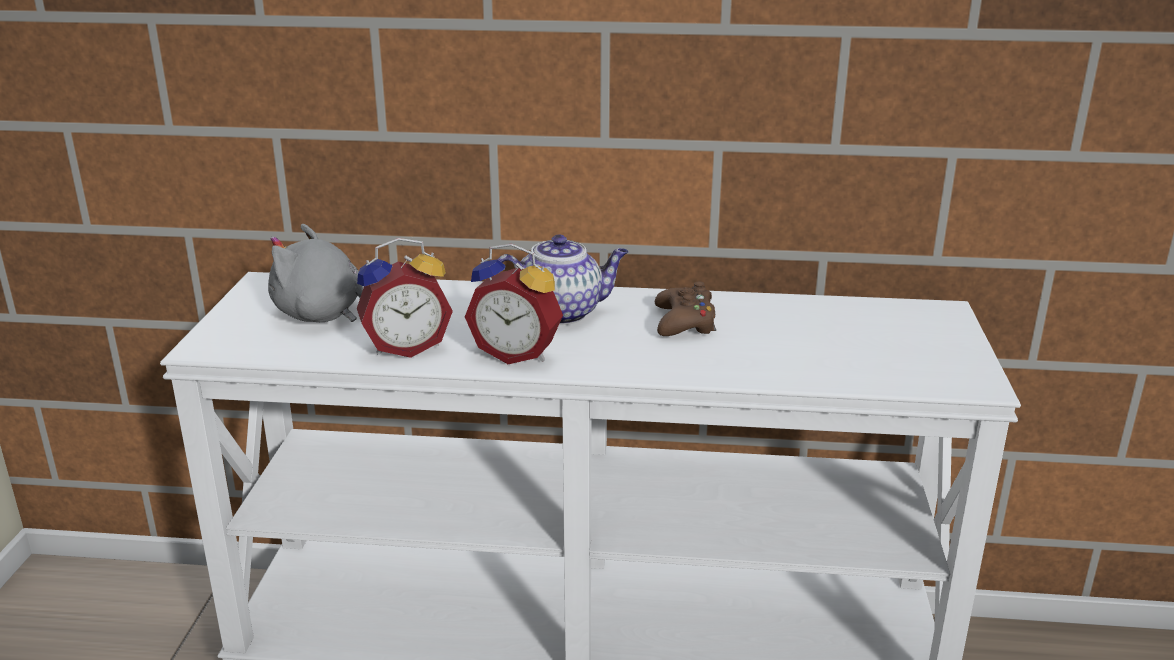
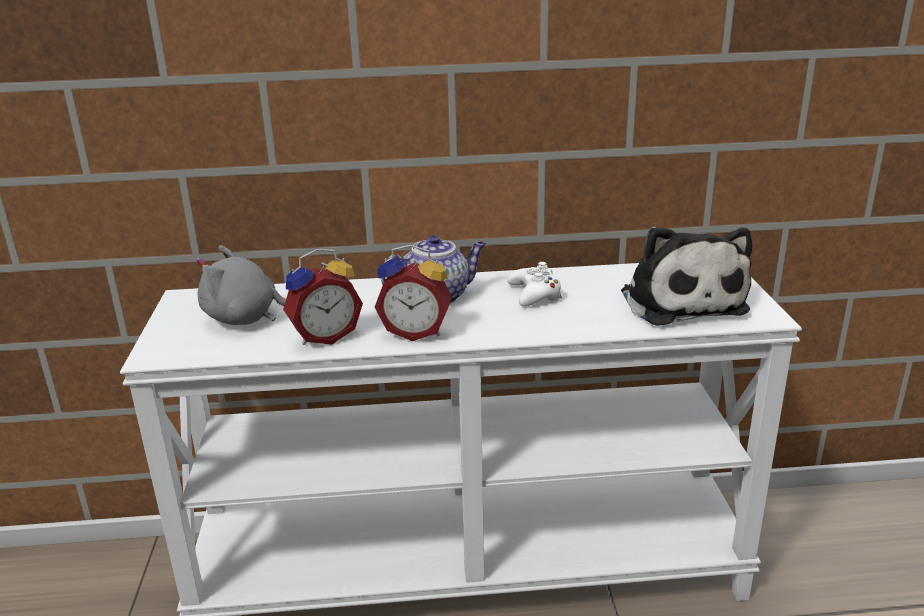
camera: 10 degrees left, 0 degrees up
(684, 323) = (535, 294): brown game controller -> white game controller
(870, 350) = (680, 300): none -> plush toy

